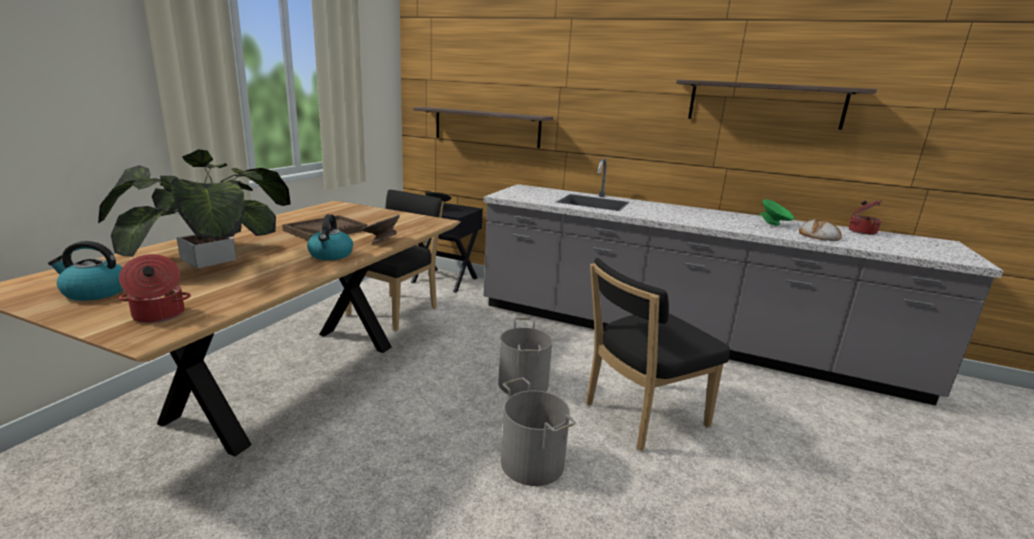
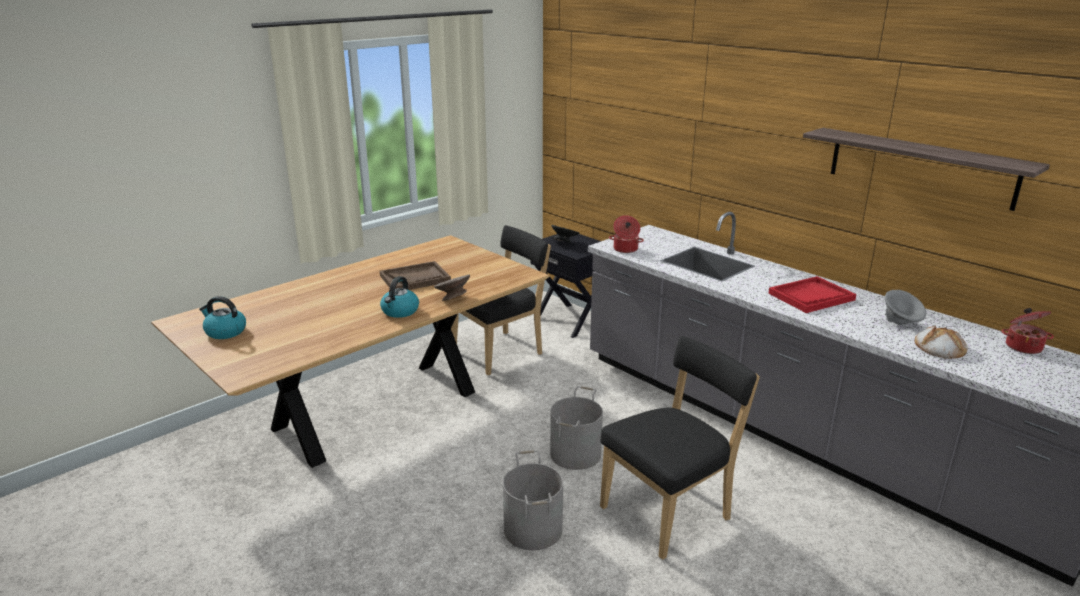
camera: 25 degrees right, 5 degrees up
(158, 315) = (253, 359): cooking pot -> cooking pot (625, 249)
(208, 259) = (308, 306): potted plant -> none
(486, 127) = (621, 156): shelf -> none
(640, 416) = (670, 511): black chair -> black chair turned 150 degrees clockwise
(694, 215) = (811, 297): none -> red tray
(774, 225) = (901, 323): green bowl -> grey bowl

